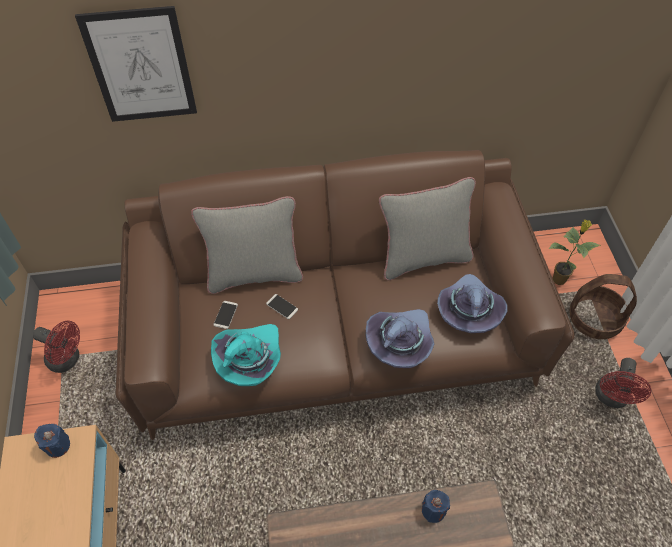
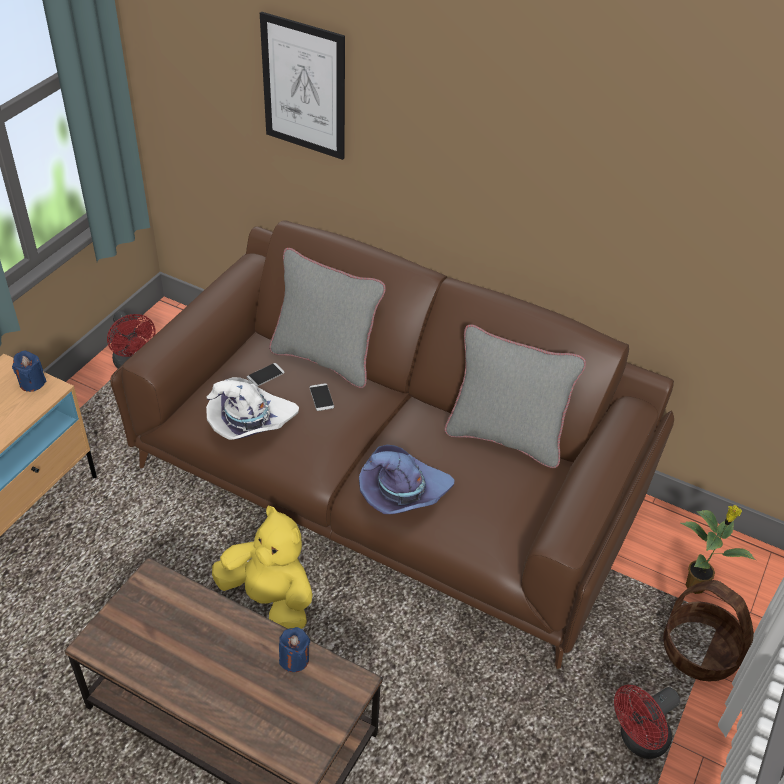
camera: 35 degrees right, 10 degrees down
(249, 359) = (249, 421): turquoise hat -> white hat
(333, 470) = (270, 599): none -> yellow plush toy
(468, 310) = (503, 508): purple hat -> none

